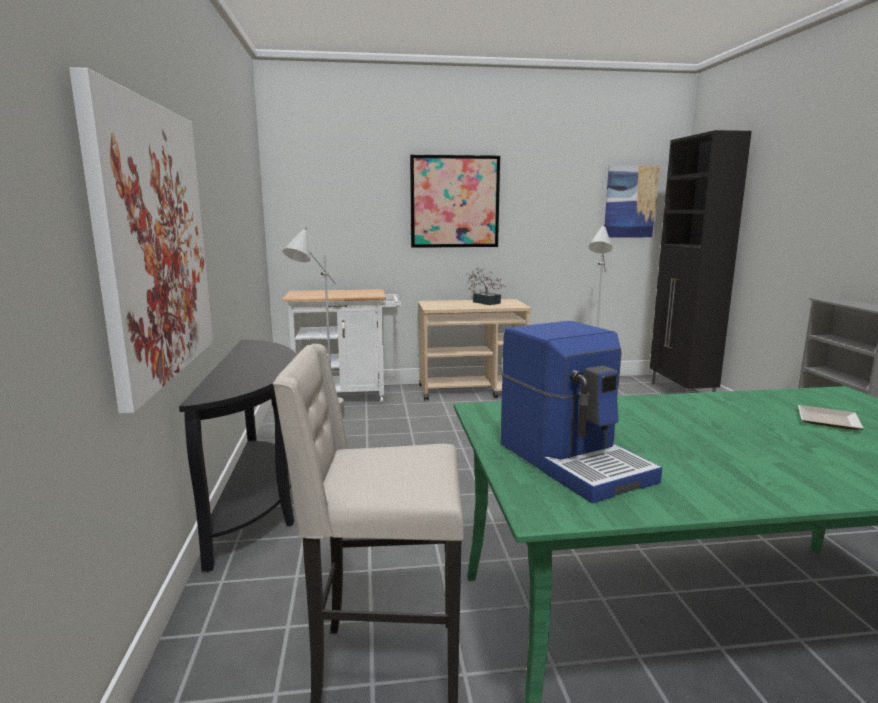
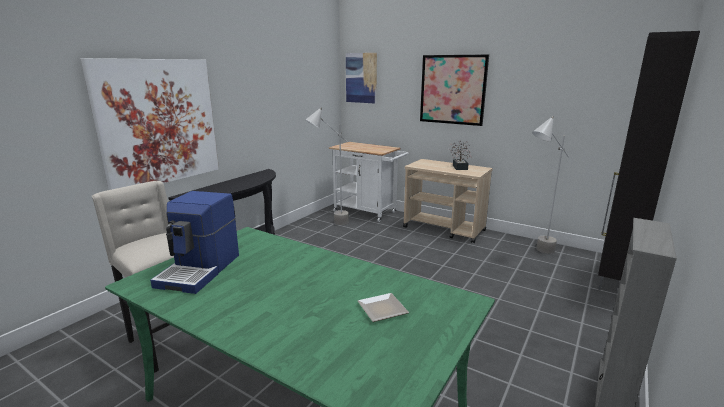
camera: 40 degrees right, 5 degrees up
(630, 202) = (612, 95): picture -> picture (361, 78)

